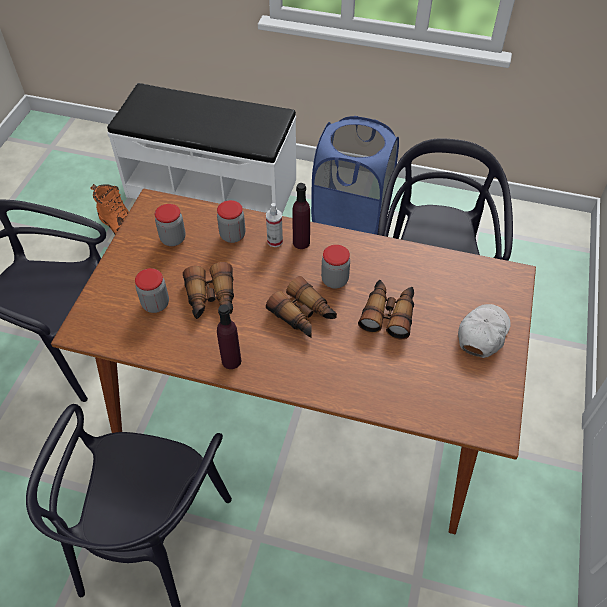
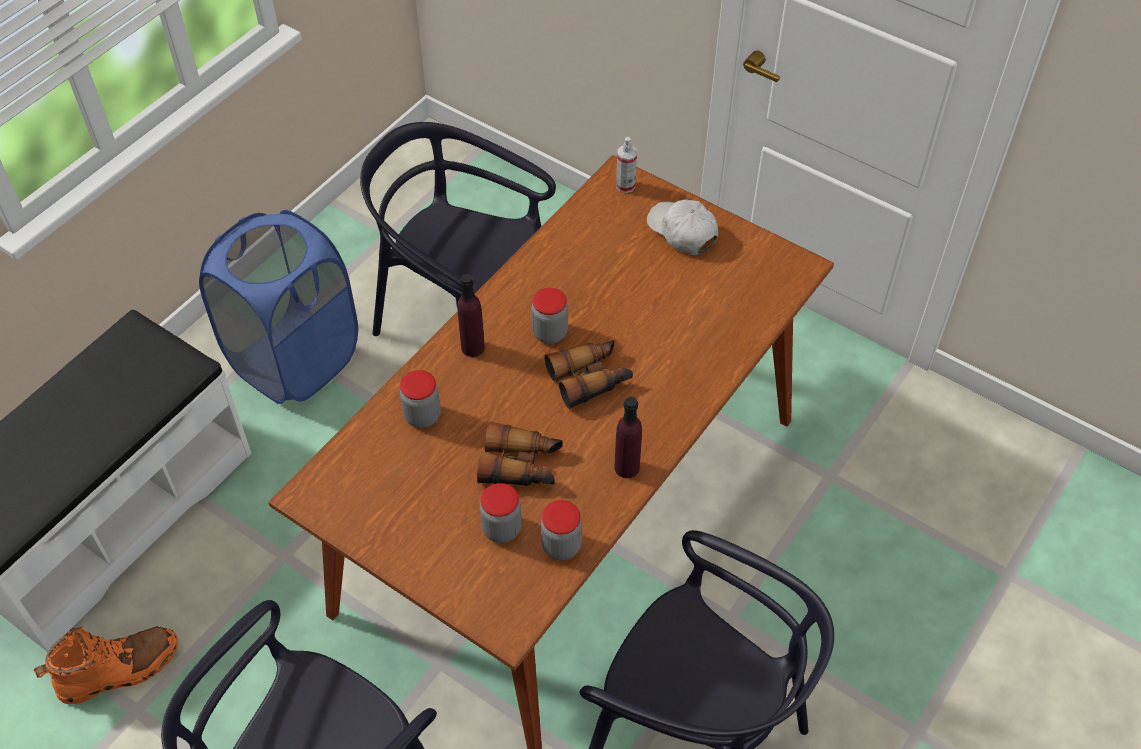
camera: 70 degrees left, 0 degrees up
(173, 239) = (393, 485): jar -> jar (561, 546)
(275, 241) = (456, 373): spray bottle -> spray bottle (625, 185)
(388, 313) = (621, 300): binoculars -> none

